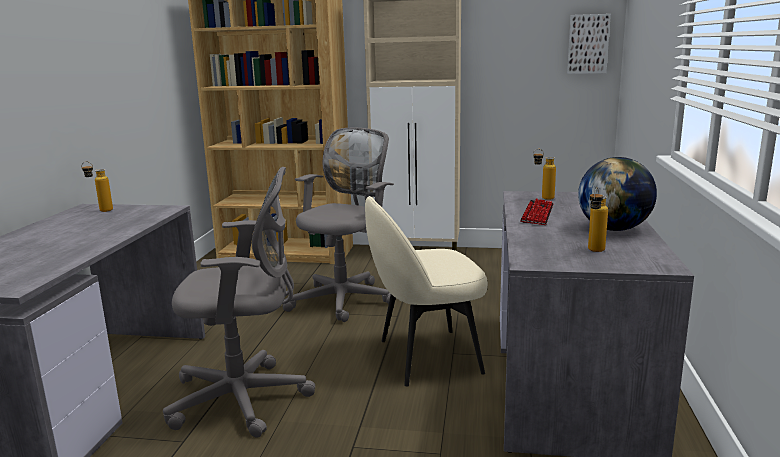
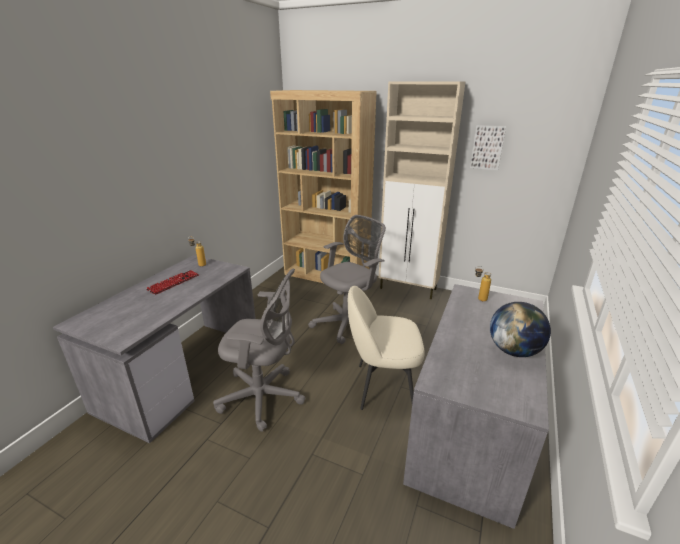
camera: 15 degrees right, 10 degrees up
(537, 213) = (465, 319): keyboard -> keyboard (173, 283)
(588, 44) = (555, 161): picture -> picture (487, 147)
(594, 251) = (485, 378): bottle -> none

